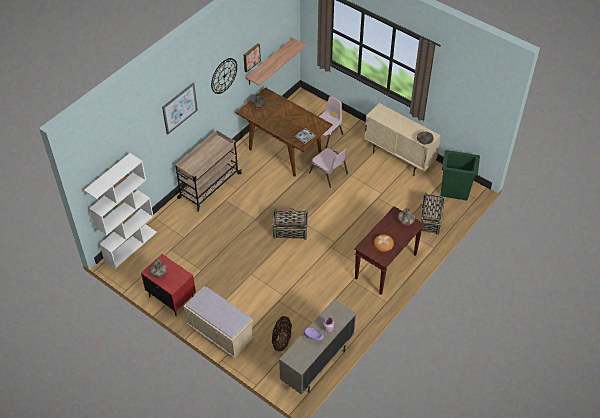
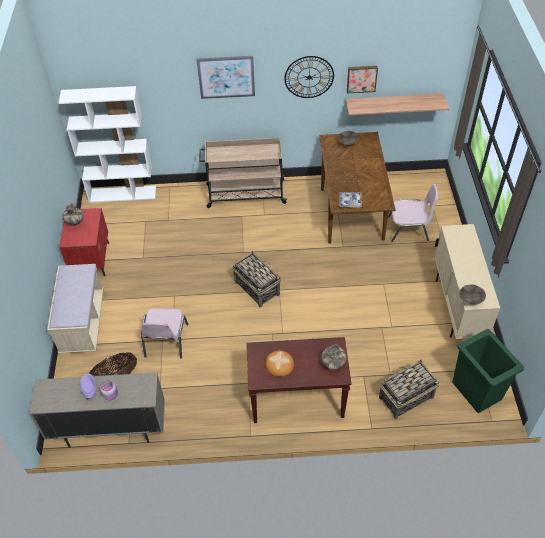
camera: 50 degrees right, 0 degrees up
(329, 173) = (364, 266): pink chair -> pink chair (165, 341)

